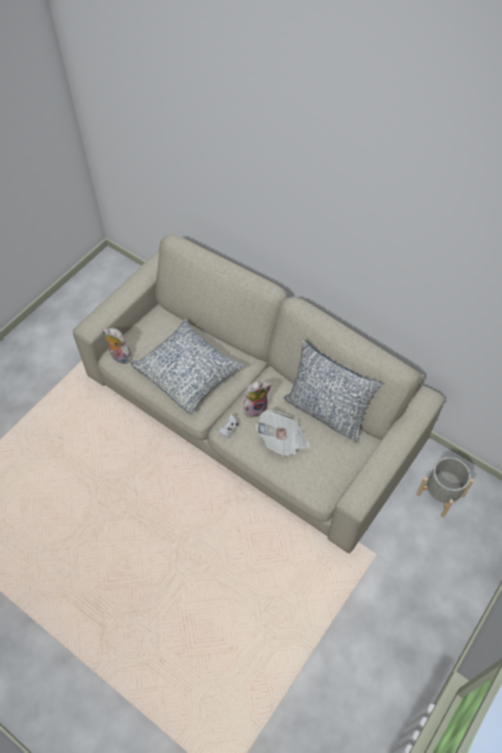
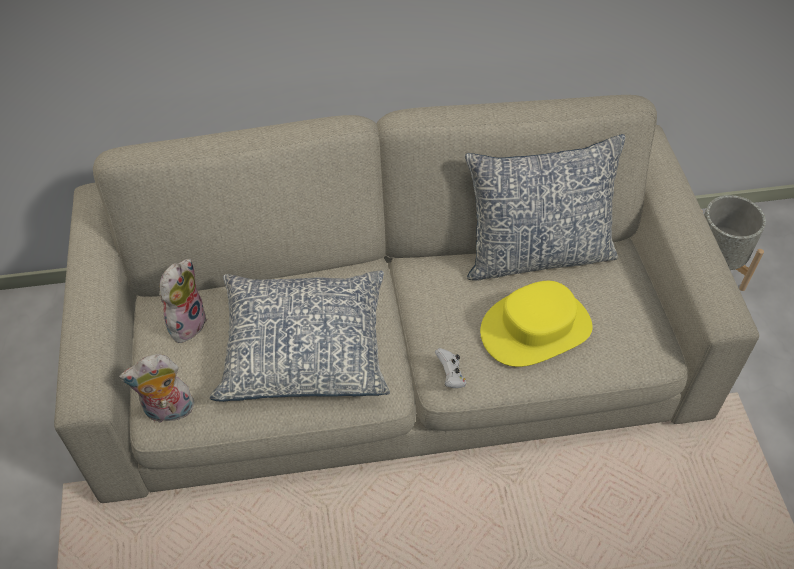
camera: 45 degrees left, 5 degrees down
(255, 407) = (448, 319): plush toy -> plush toy (186, 322)
(283, 440) = (535, 328): newspaper -> yellow hat

